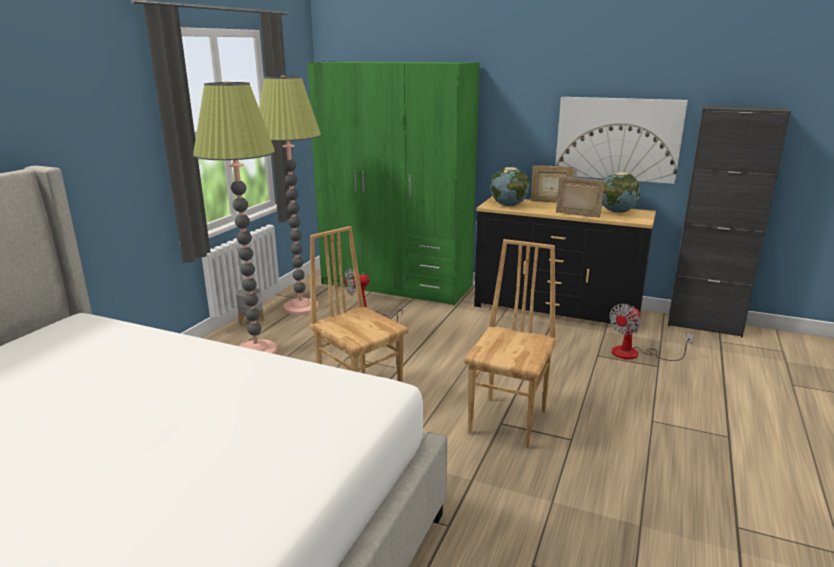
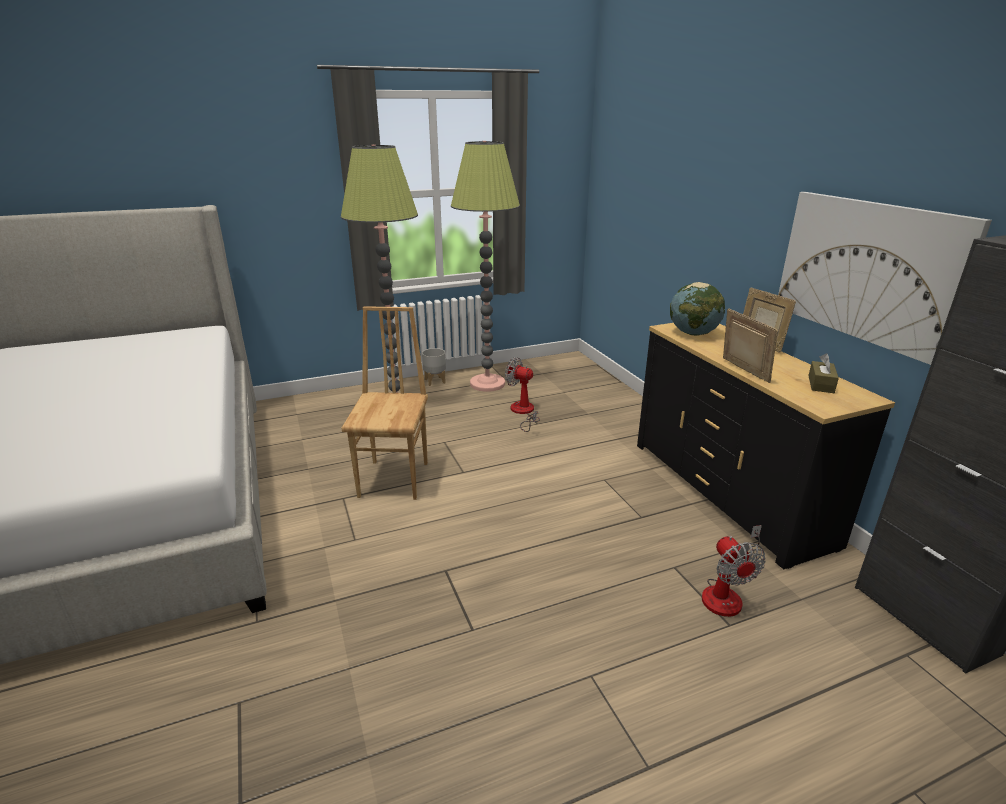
camera: 45 degrees right, 5 degrees up
(396, 285) = (602, 394): green wardrobe -> none
(509, 421) = (455, 574): brown chair -> none
(617, 212) = (821, 384): globe -> brown tissue box
(635, 354) = (727, 593): fan -> fan turned 105 degrees counterclockwise

